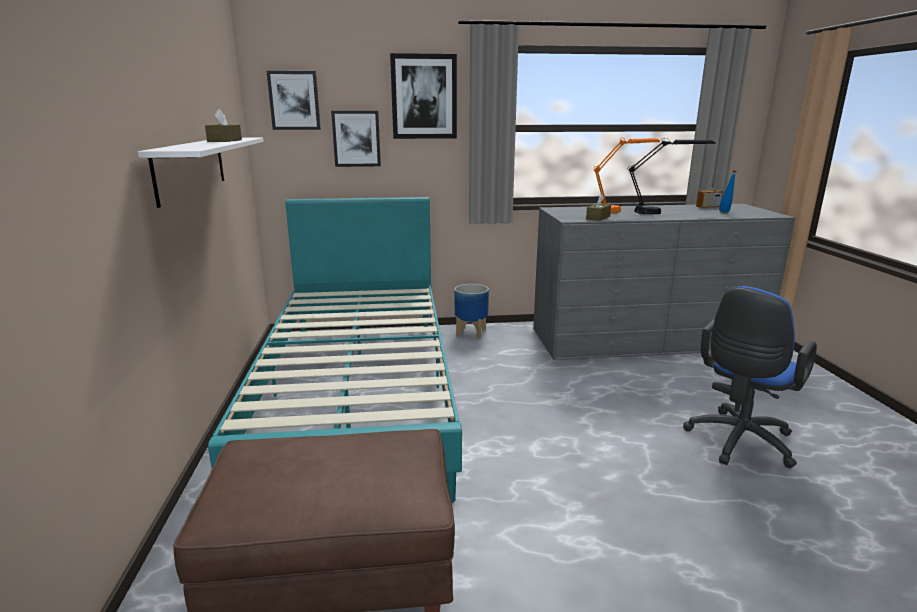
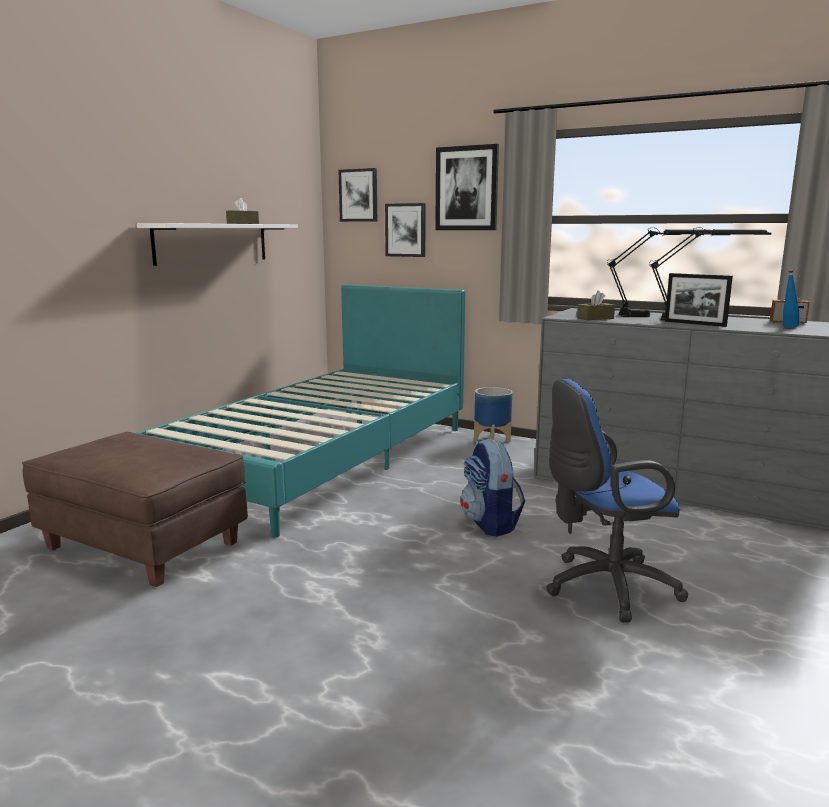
camera: 35 degrees right, 5 degrees down
(593, 415) = (490, 524): none -> backpack
(621, 210) = (654, 316): orange table lamp -> black table lamp
(670, 215) = (694, 323): none -> picture frame

